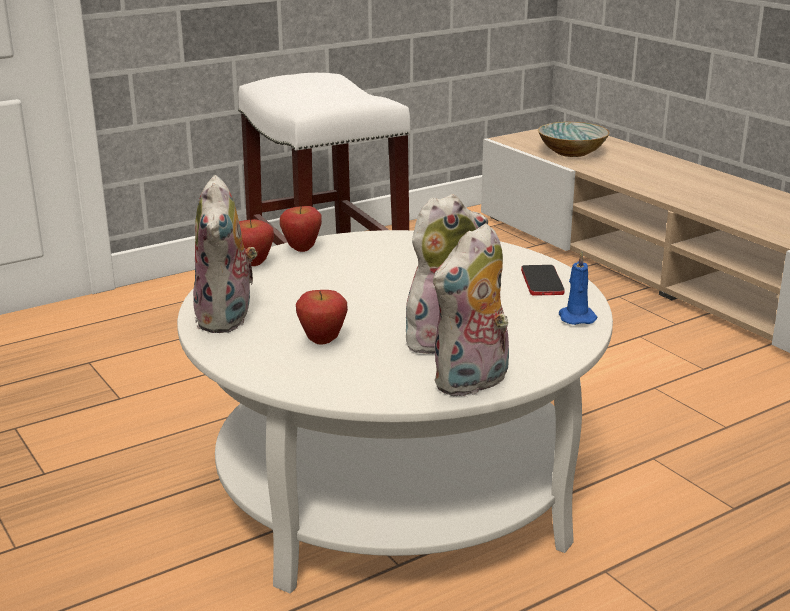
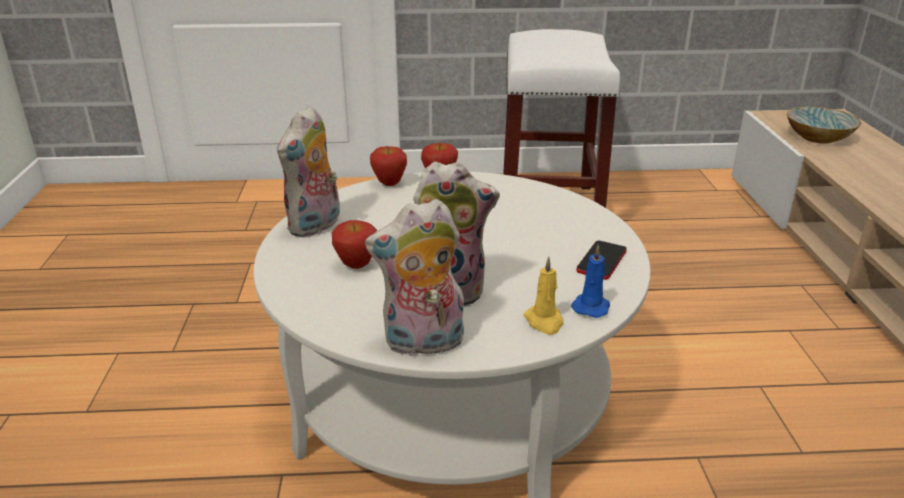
camera: 30 degrees right, 5 degrees up
(552, 338) = (544, 322): none -> yellow candle

